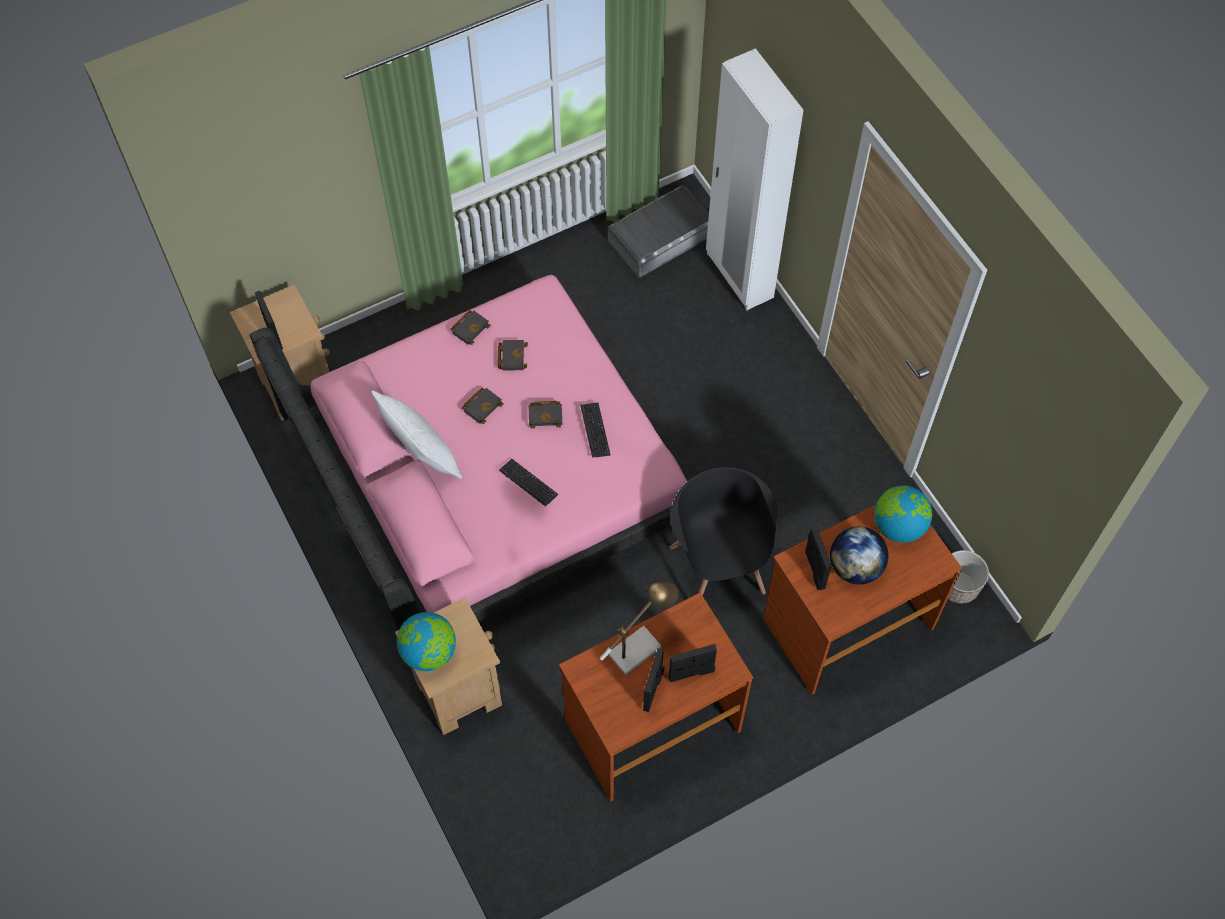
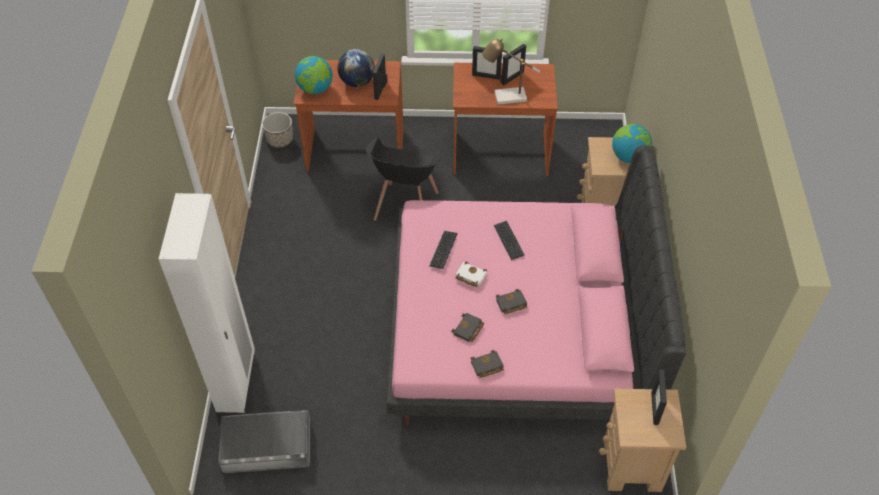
camera: 150 degrees left, 10 degrees down
(422, 456) = (572, 291): white pillow -> none
(546, 415) = (469, 276): black book -> white book

